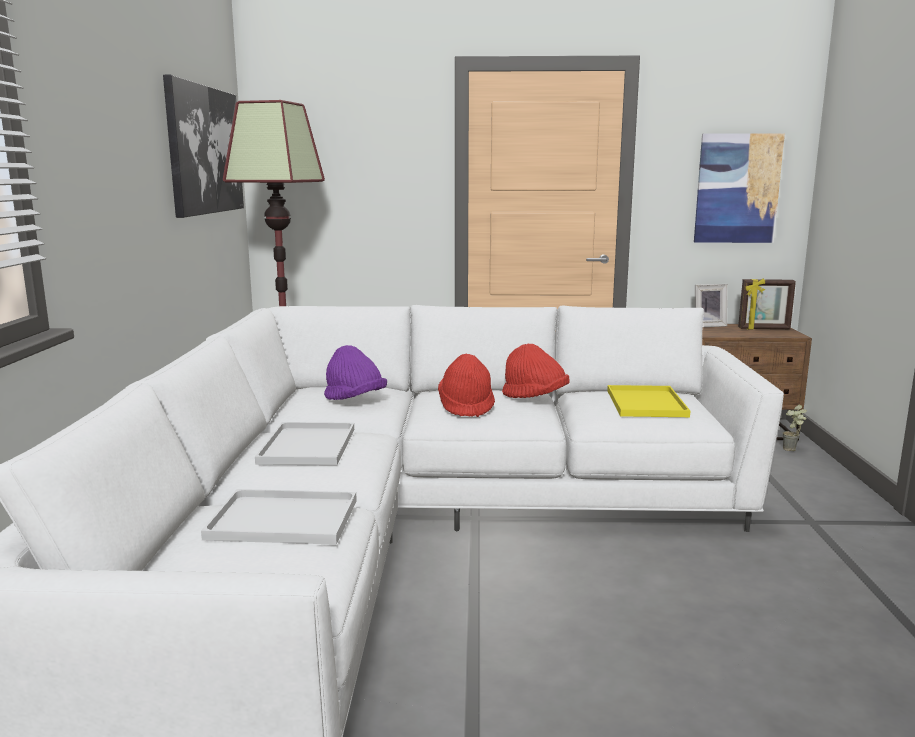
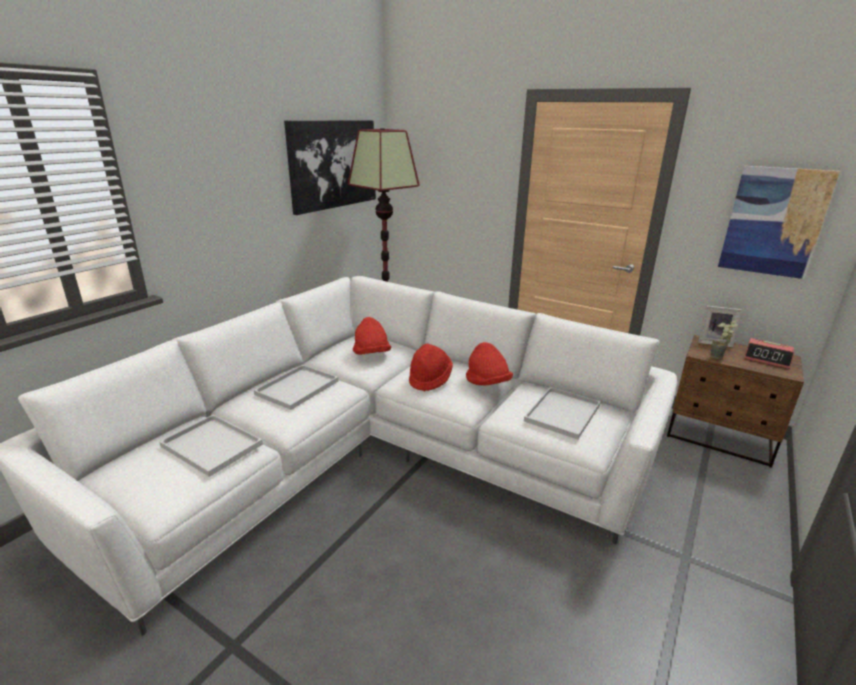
camera: 30 degrees right, 10 degrees up
(355, 400) = (371, 354): purple hat -> red hat
(647, 404) = (563, 414): yellow tray -> white tray
(764, 329) = (767, 359): picture frame -> alarm clock
(792, 450) = (754, 476): potted plant -> potted plant (718, 359)

